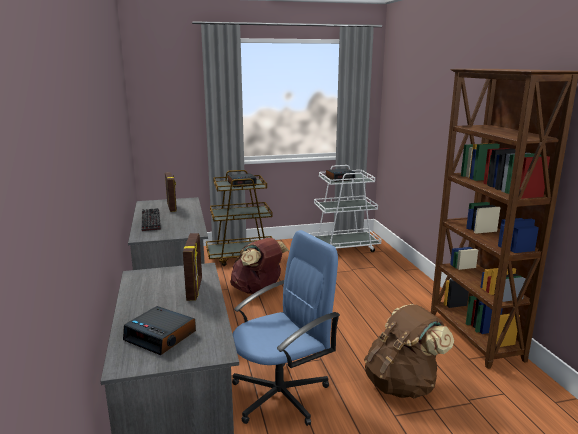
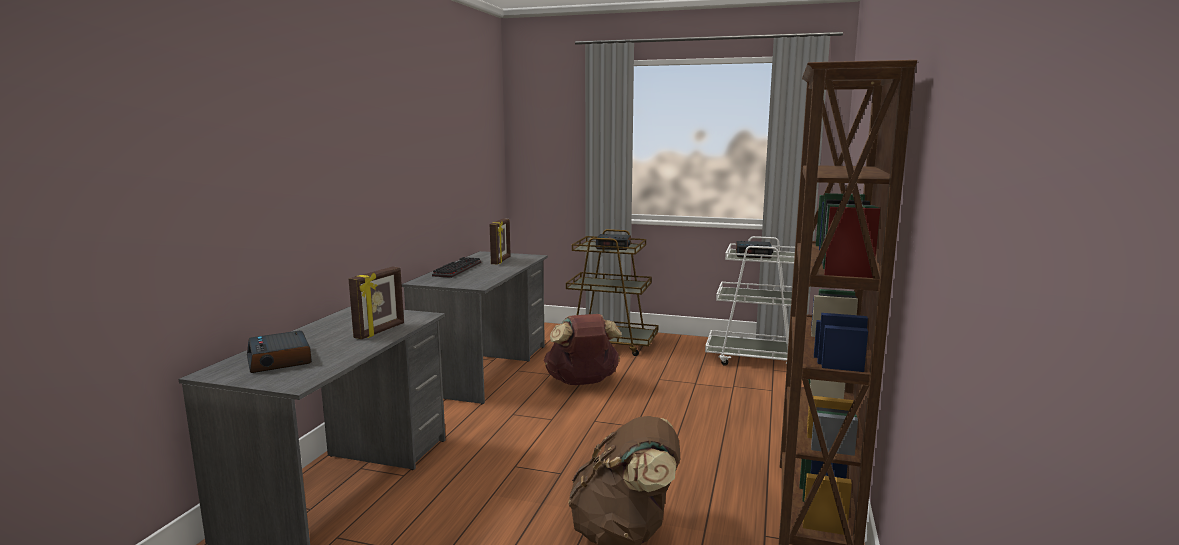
camera: 30 degrees right, 5 degrees down
(281, 395) = (470, 494): blue office chair -> none

